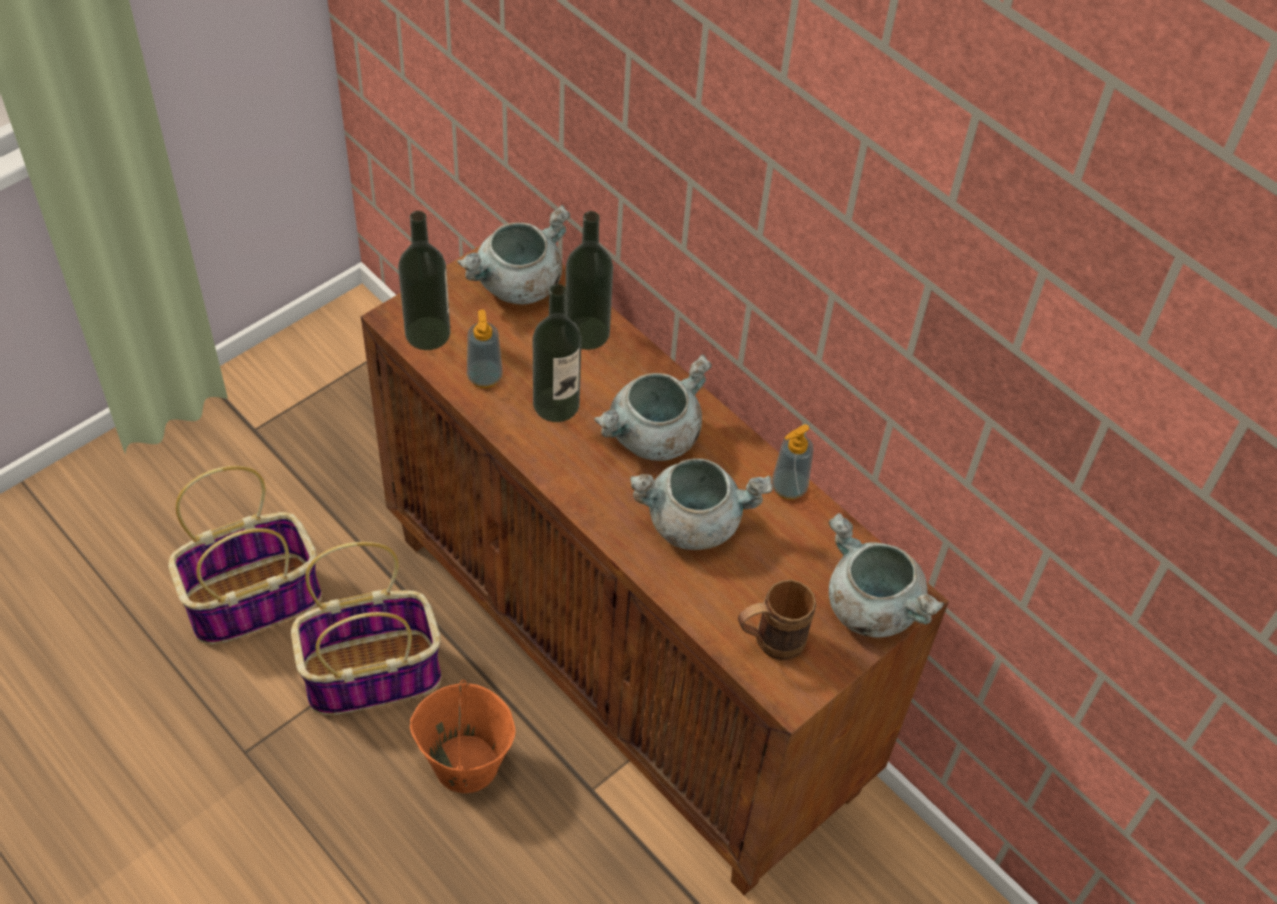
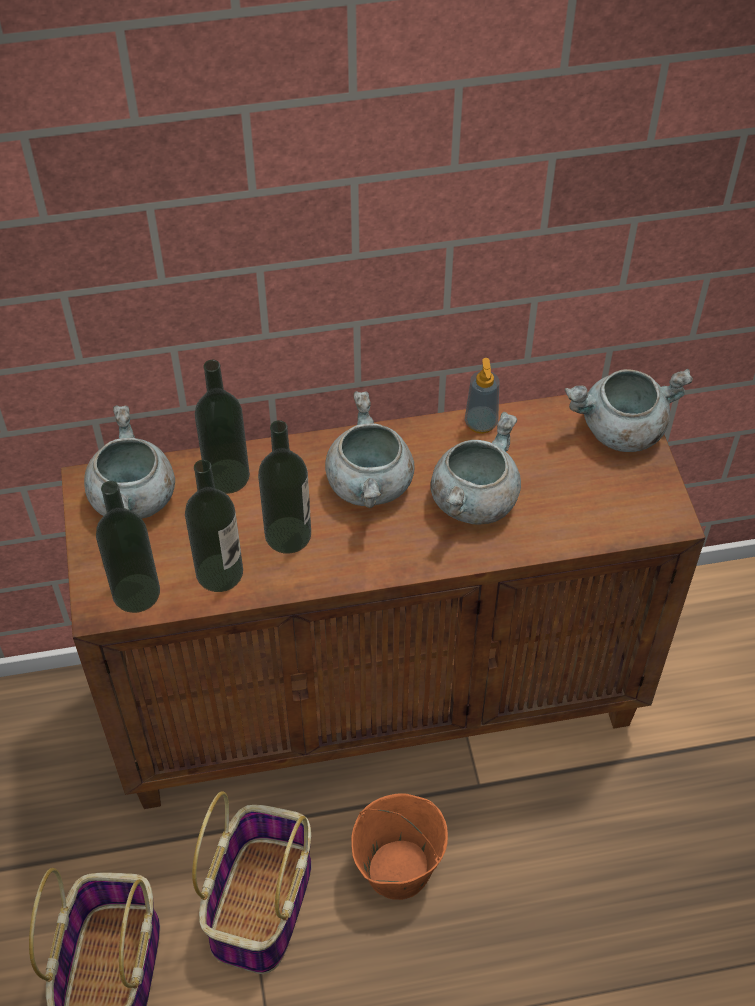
camera: 55 degrees left, 0 degrees up
(484, 377) = (219, 573): soap dispenser -> bottle
(769, 643) = (617, 509): brown mug -> none

